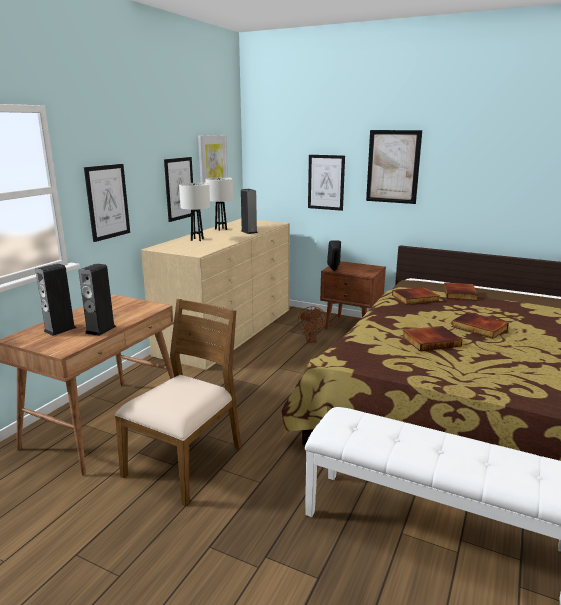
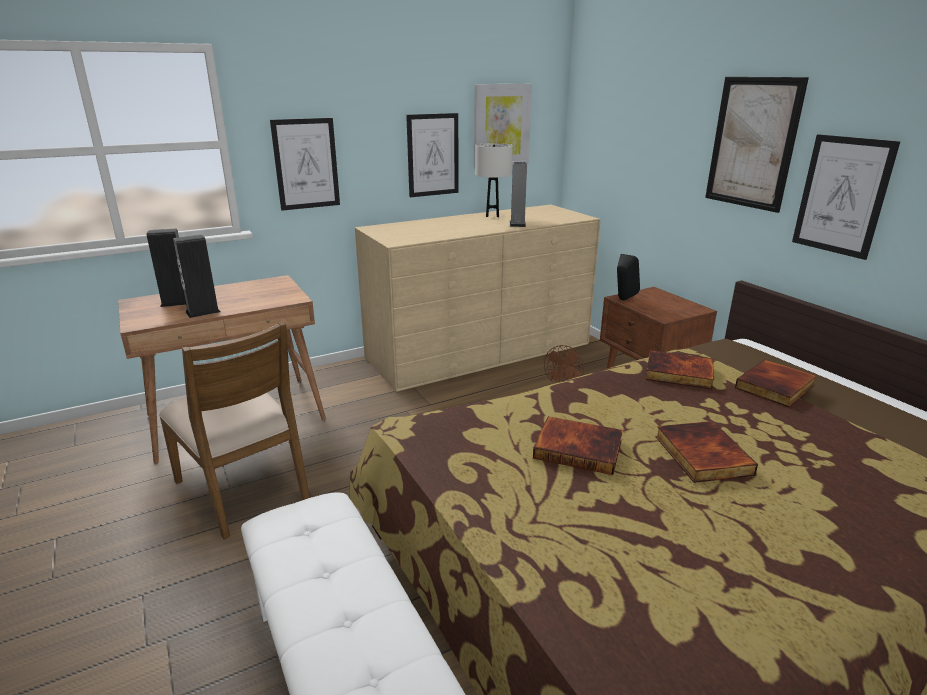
camera: 35 degrees right, 5 degrees up
(186, 461) = (244, 489): brown chair -> brown chair turned 75 degrees clockwise
(197, 239) = (435, 224): white table lamp -> none
(326, 182) = (657, 162): picture -> picture (842, 196)

